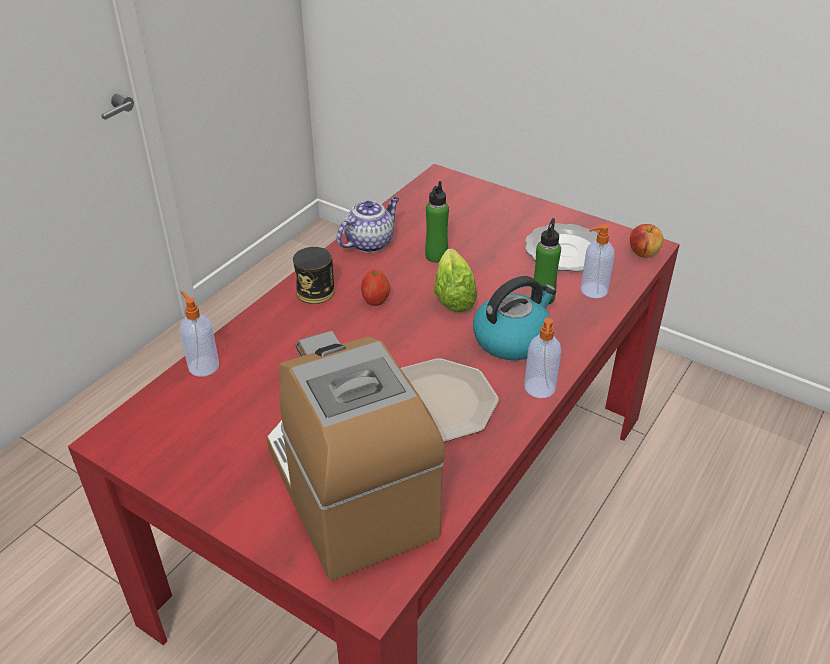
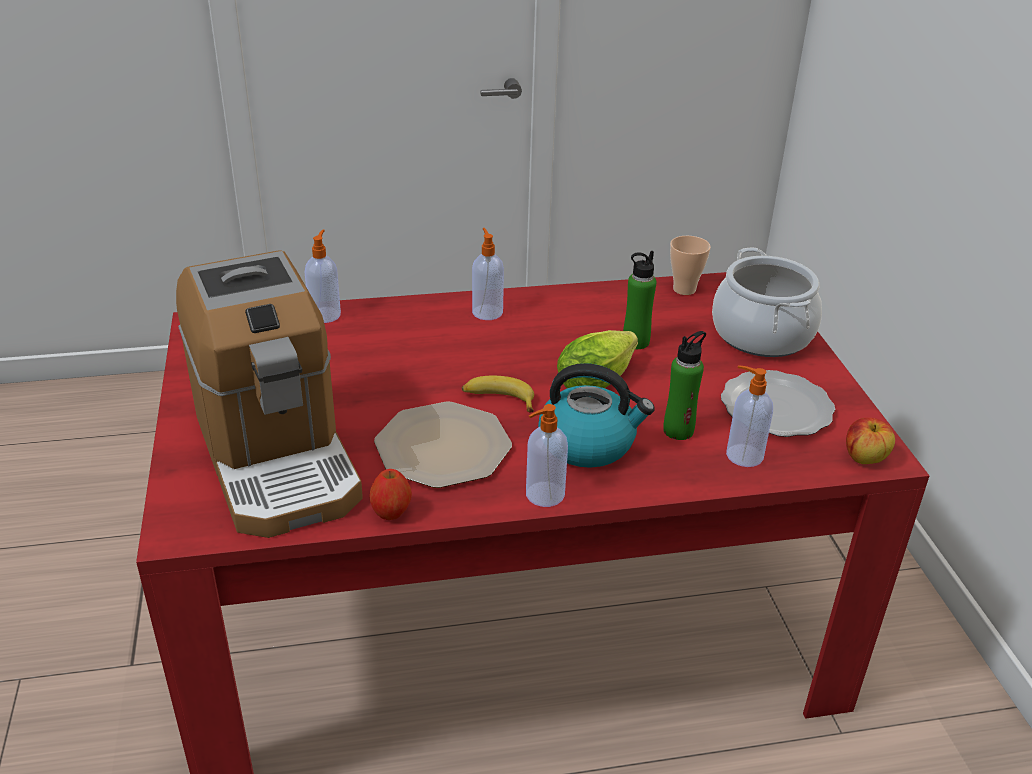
camera: 45 degrees right, 5 degrees down
(315, 292) = (487, 312): can -> soap dispenser
(349, 491) = (277, 458): coffee machine -> coffee machine turned 135 degrees clockwise
(370, 242) = (594, 300): teapot -> none
(375, 301) = (522, 345): apple -> apple (391, 513)
(409, 204) = (684, 289): none -> cup
(420, 347) = (498, 399): none -> banana
(493, 209) = (762, 334): none -> cooking pot

